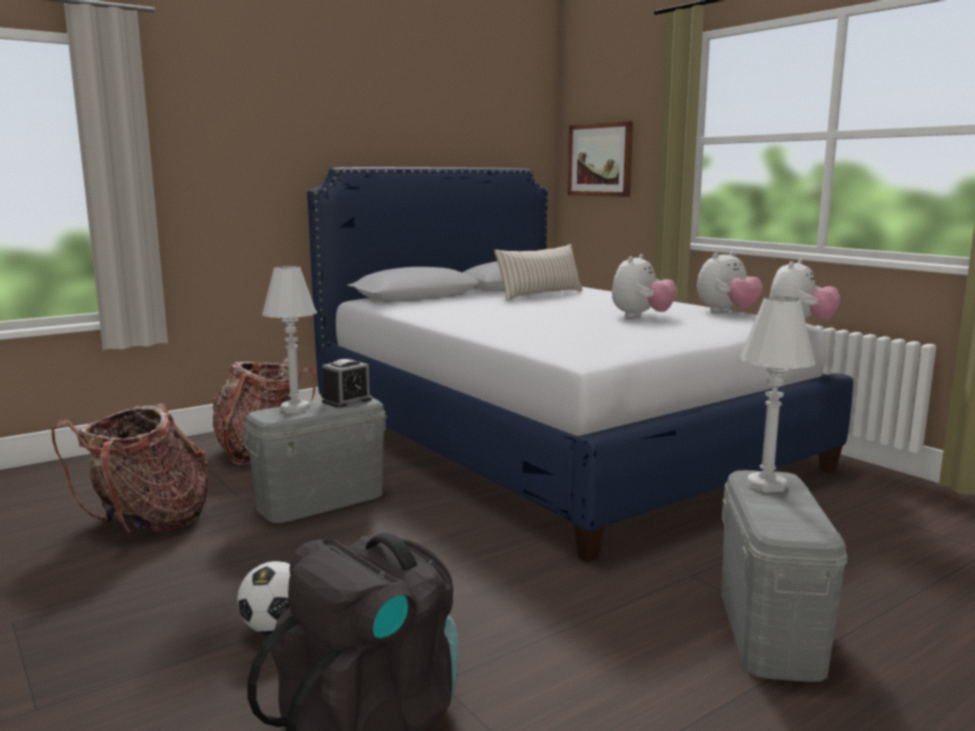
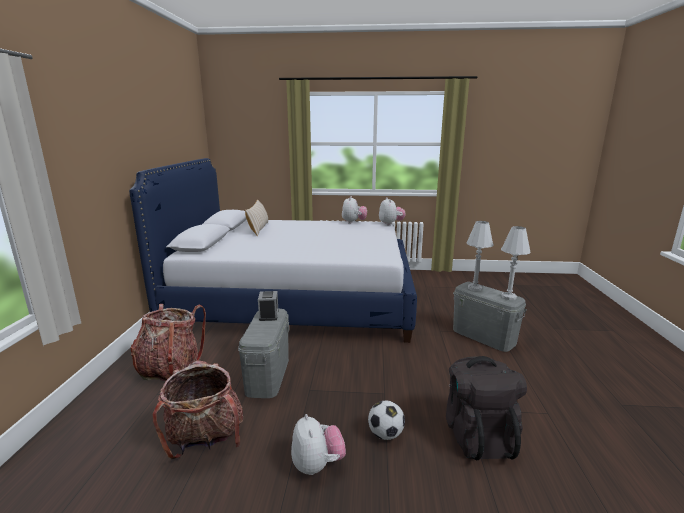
camera: 50 degrees left, 5 degrees up
(295, 409) = (259, 330): white table lamp -> white table lamp (508, 297)
(600, 160) = (242, 151): picture -> none
(641, 317) = (336, 232): plush toy -> plush toy (317, 465)

